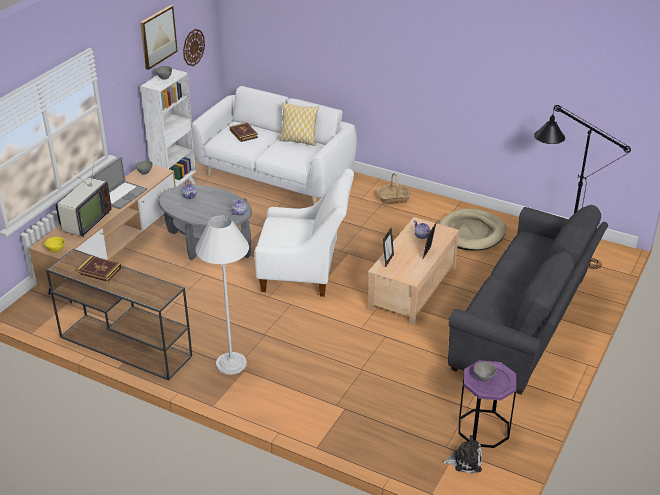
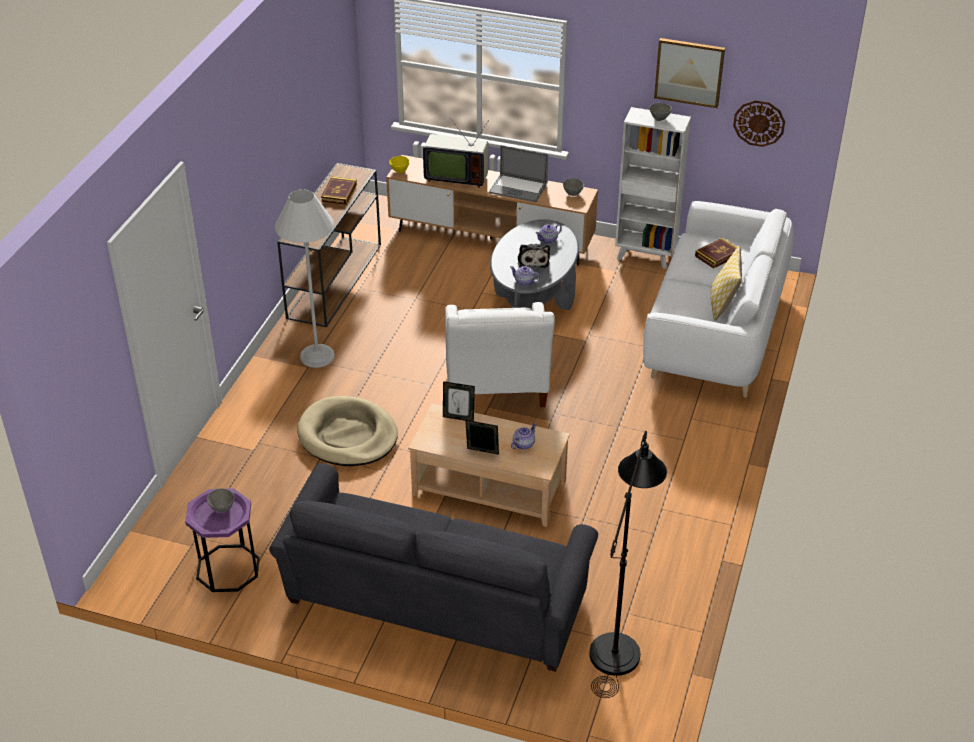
camera: 80 degrees right, 5 degrees up
(393, 199) = (702, 451): basket -> none
(465, 461) = (175, 554): plush toy -> plush toy (533, 261)
(471, 233) = (642, 540): beige dog bed -> beige dog bed (347, 435)

